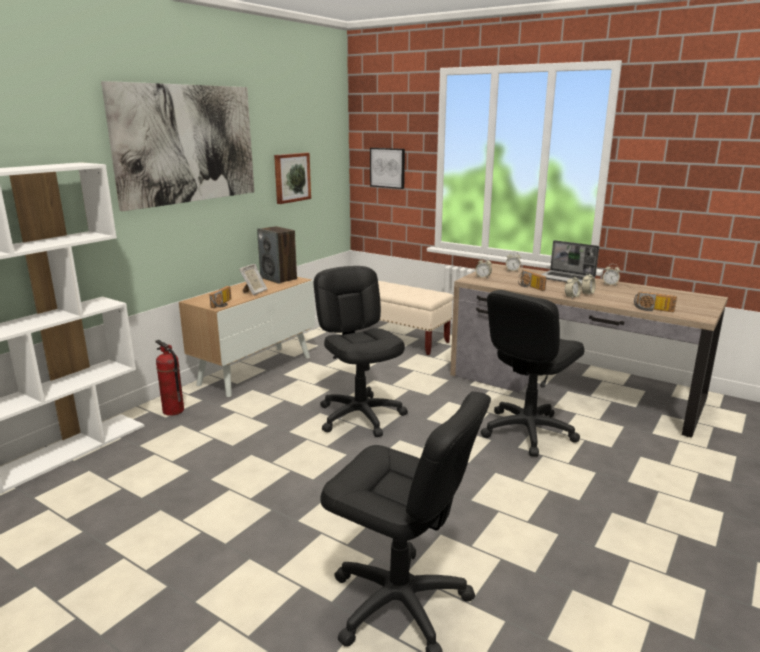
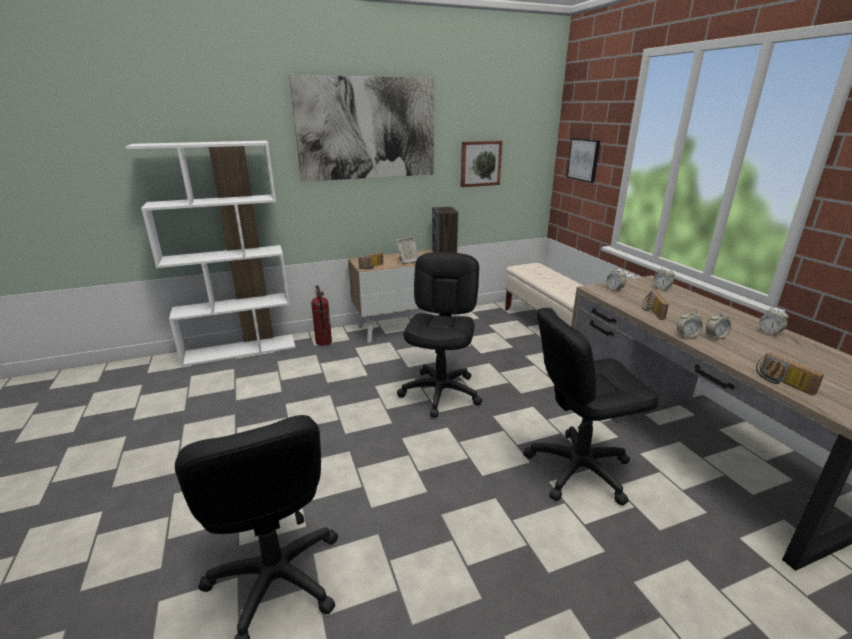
camera: 35 degrees right, 5 degrees up
(567, 278) = (718, 312): laptop -> none

